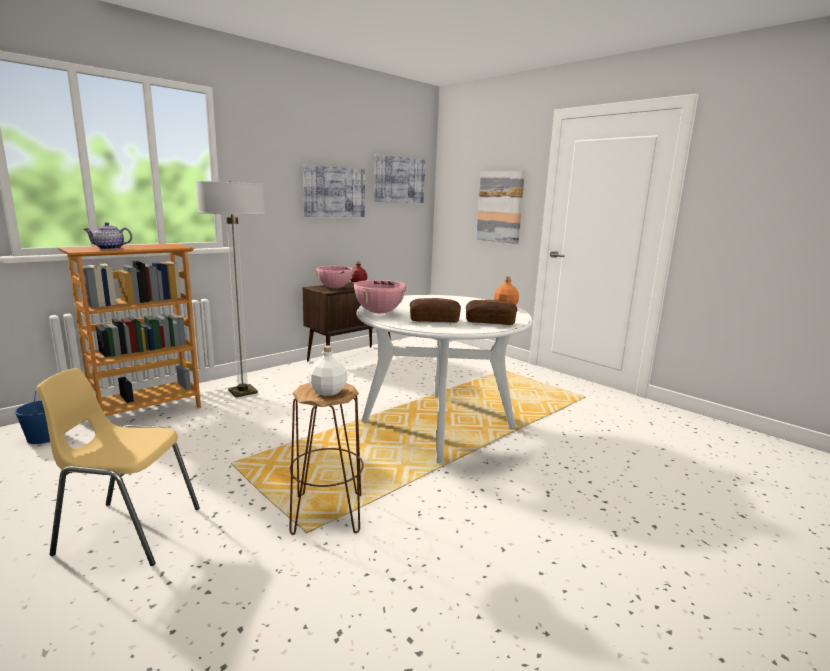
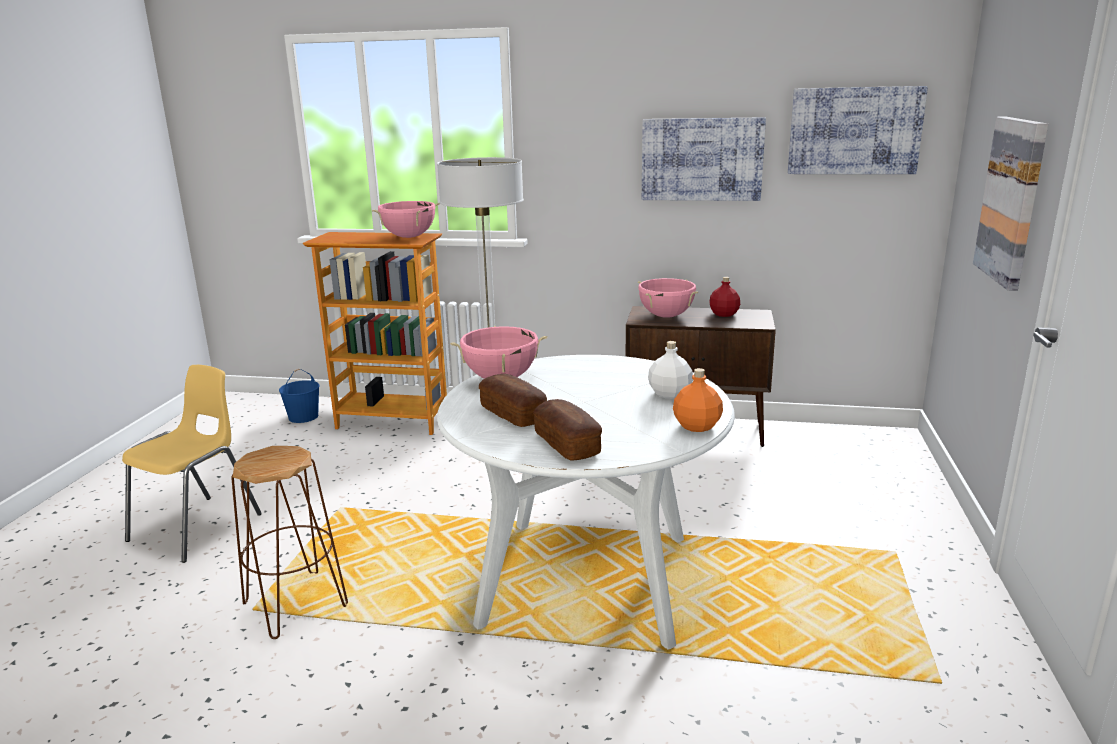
camera: 55 degrees right, 5 degrees up
(109, 248) = (351, 238): teapot -> none
(128, 531) = (198, 527): yellow chair -> yellow chair turned 60 degrees clockwise
(160, 245) = (409, 237): none -> pink cooking pot
(328, 392) = (265, 463): white bottle -> white bottle (670, 394)

